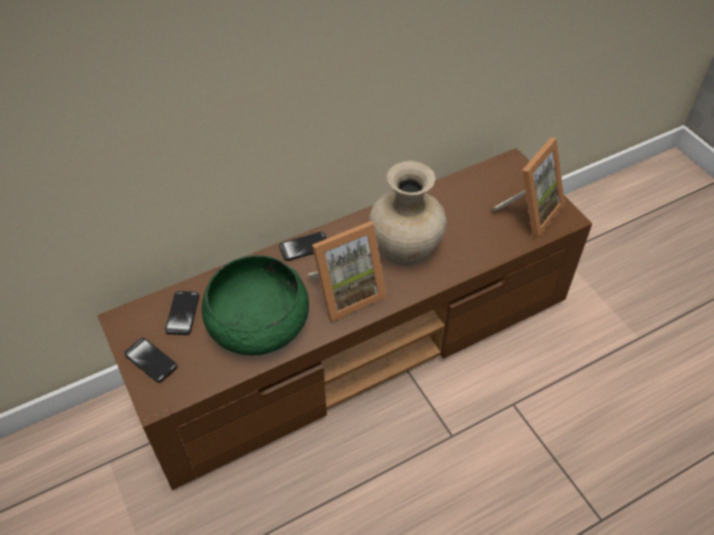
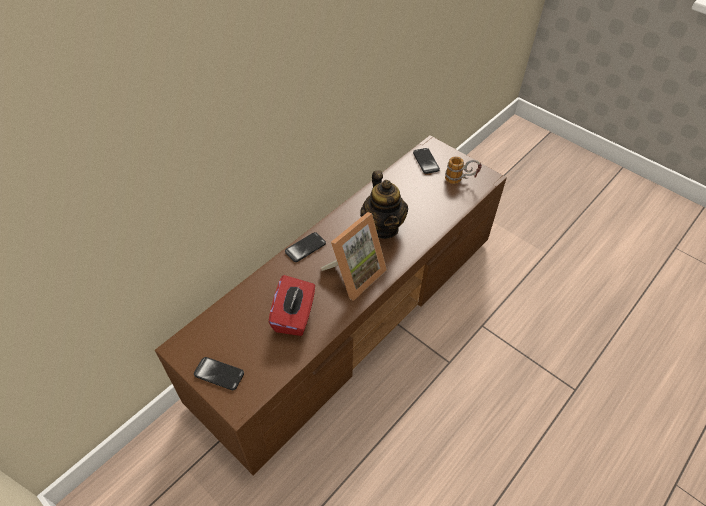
camera: 20 degrees left, 0 degrees up
(182, 313) = (229, 327): phone -> phone (426, 161)
(258, 321) = (294, 316): green bowl -> red tissue box
(406, 246) = (383, 227): beige vase -> teapot
(529, 212) = (460, 180): picture frame -> mug

